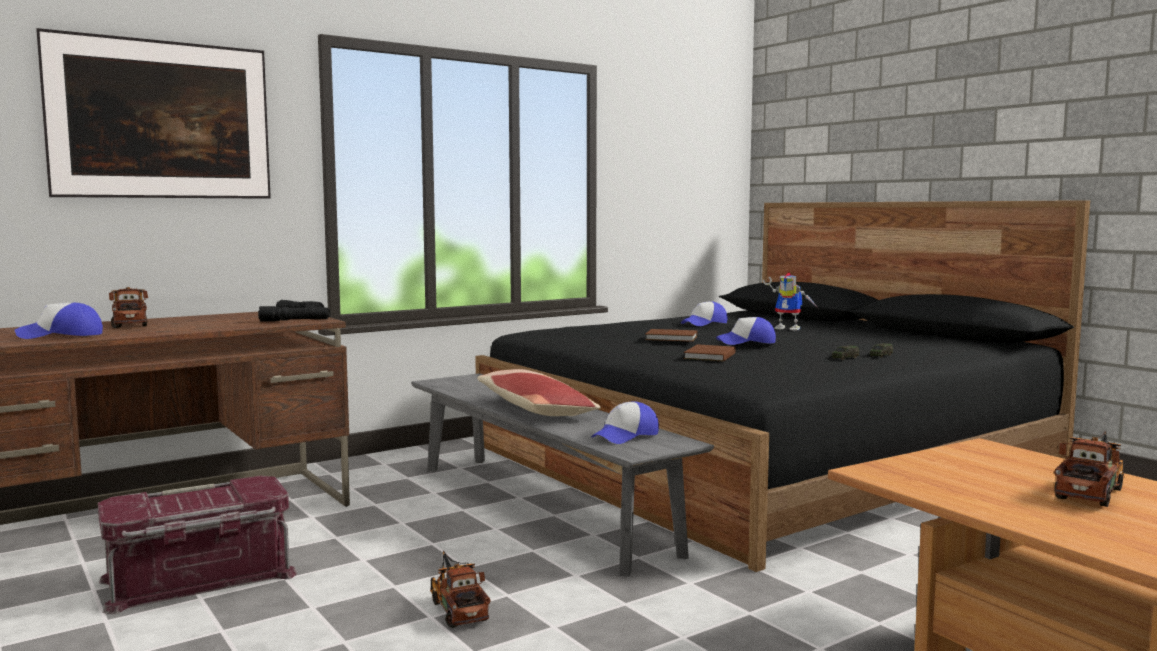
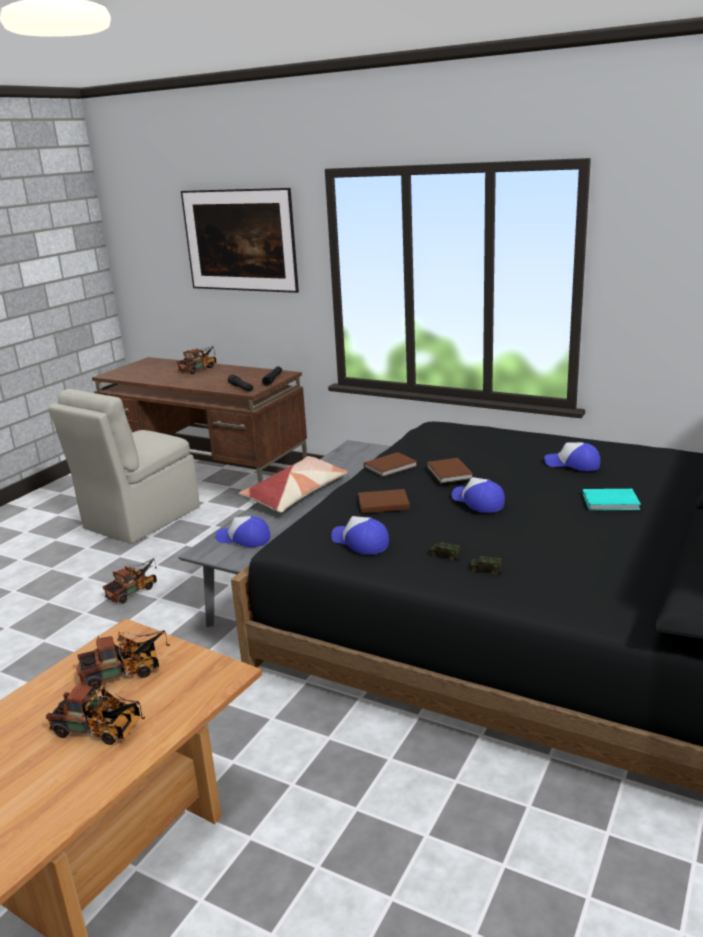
camera: 65 degrees right, 15 degrees up
(61, 335) = (150, 374): cap -> cap (360, 542)
(199, 579) = (139, 519): red storage box -> beige chair
(619, 346) = (392, 466): none -> brown book
(790, 328) = (612, 502): toy robot -> turquoise book
(967, 476) = (126, 672): none -> toy truck

